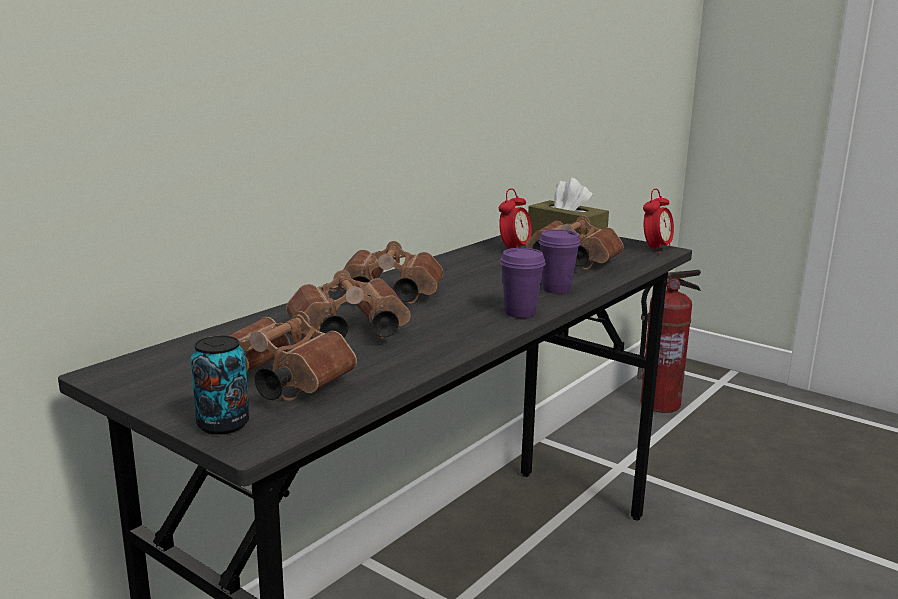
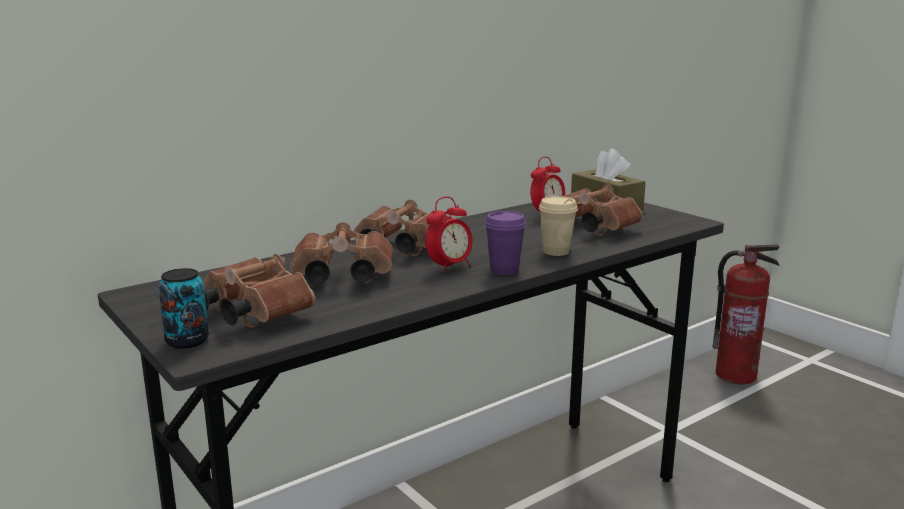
camera: 15 degrees right, 0 degrees up
(556, 289) = (556, 252): purple cup -> beige cup
(656, 249) = (686, 220): alarm clock -> alarm clock (449, 267)

